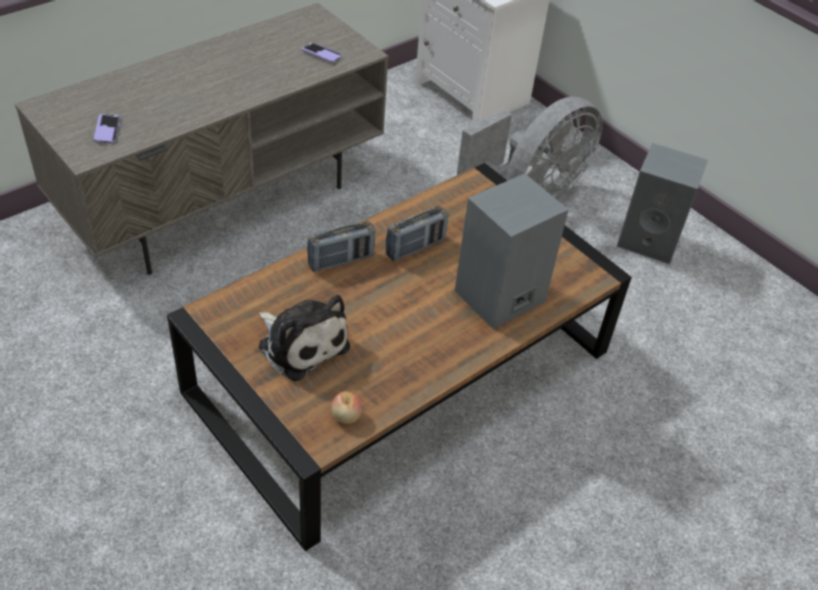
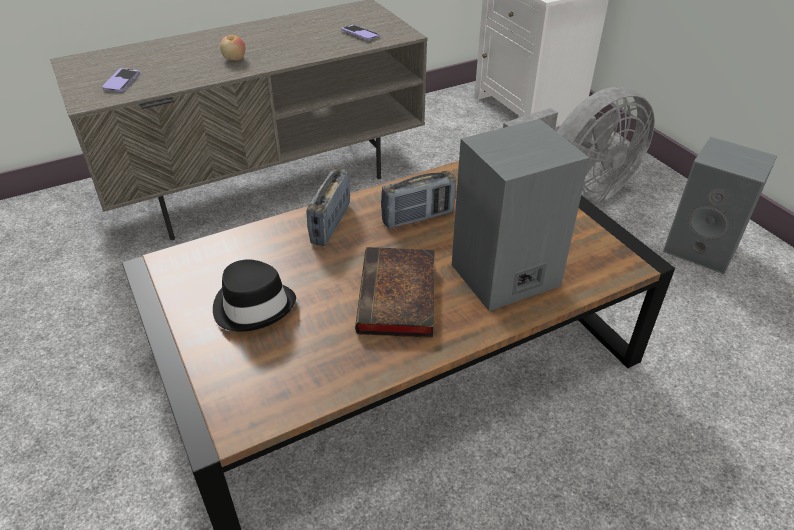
camera: 15 degrees right, 5 degrees down
(301, 343) = (254, 305): plush toy -> black hat
(341, 260) = (330, 224): radio -> radio turned 120 degrees clockwise
(346, 416) = (276, 397): apple -> apple (234, 59)
(418, 325) = (398, 299): none -> book

